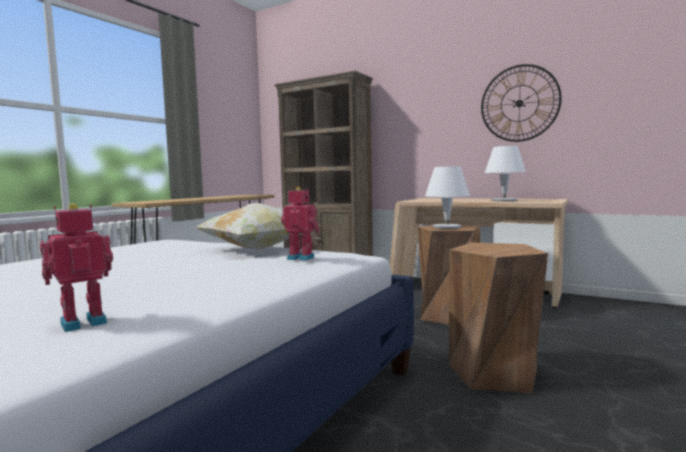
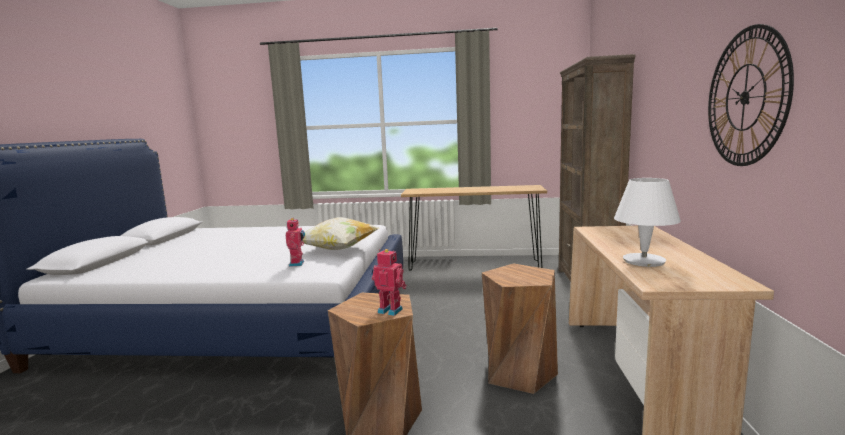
camera: 65 degrees right, 5 degrees up
(83, 322) = (172, 266): toy robot -> toy robot (391, 310)
(446, 227) = (517, 273): white table lamp -> none

